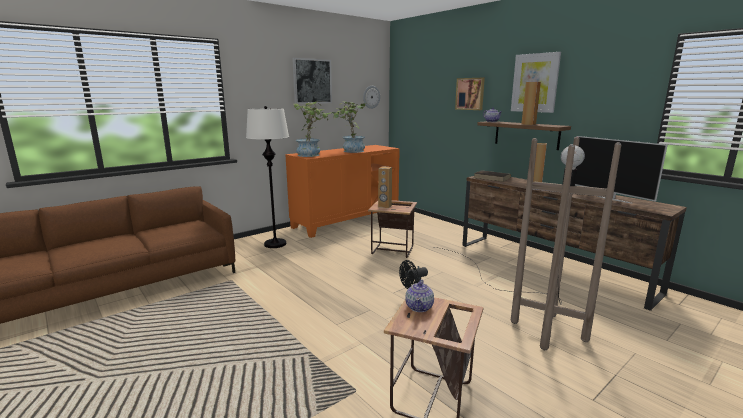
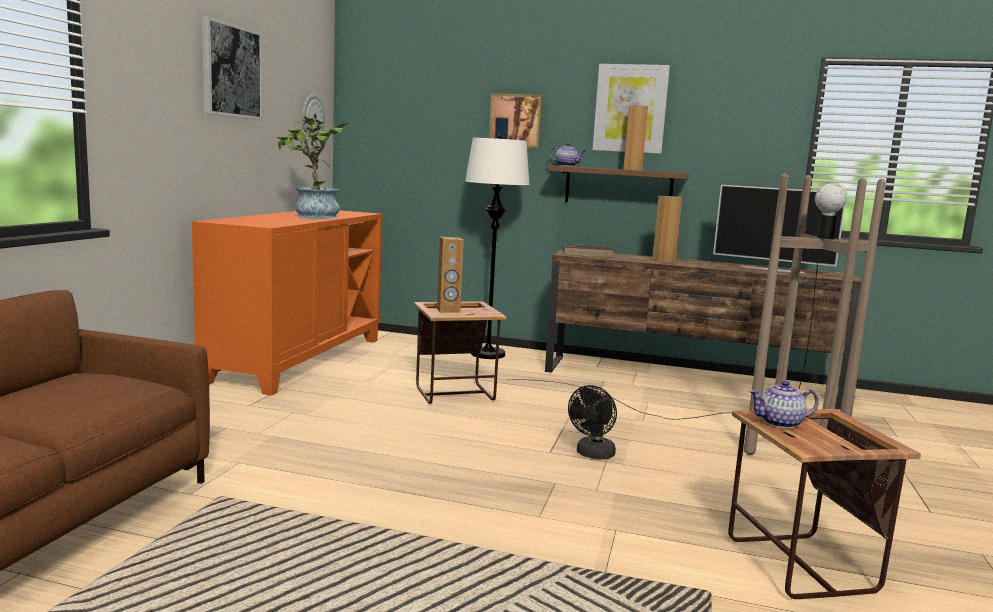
camera: 35 degrees left, 5 degrees down
(275, 244) = (212, 417): white floor lamp -> white floor lamp (488, 354)
(312, 154) = (254, 221): potted plant -> none
(419, 307) = (781, 423): teapot -> teapot turned 105 degrees clockwise

